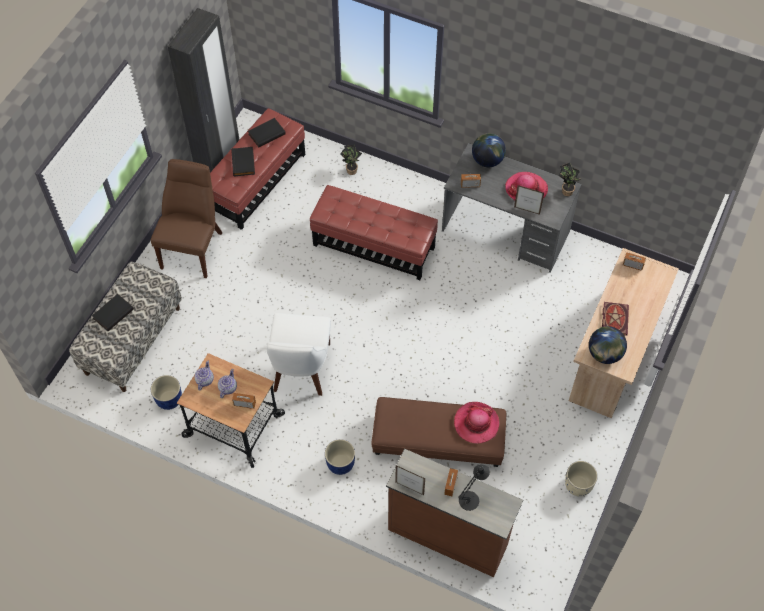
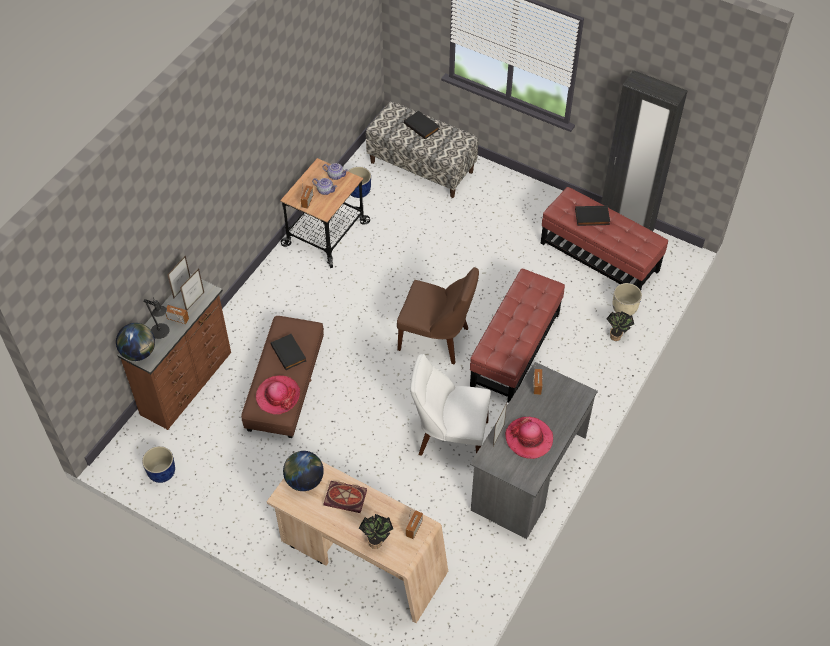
camera: 95 degrees right, 5 degrees down
(193, 247) = (520, 207): brown chair -> brown chair (436, 339)
(266, 133) = (631, 236): black book -> black book (289, 353)
(300, 370) = (375, 283): white chair -> white chair (449, 437)
(340, 464) = (274, 308): blue planter -> blue planter (161, 472)
(425, 472) = (195, 301): none -> picture frame
(487, 160) = (571, 406): globe -> globe (139, 352)
(566, 190) = (525, 478): potted plant -> potted plant (377, 541)
(578, 485) = (213, 498): beige planter -> beige planter (624, 308)

